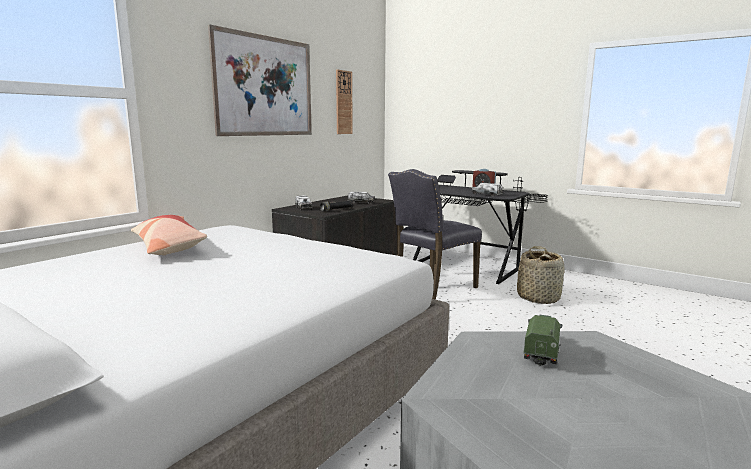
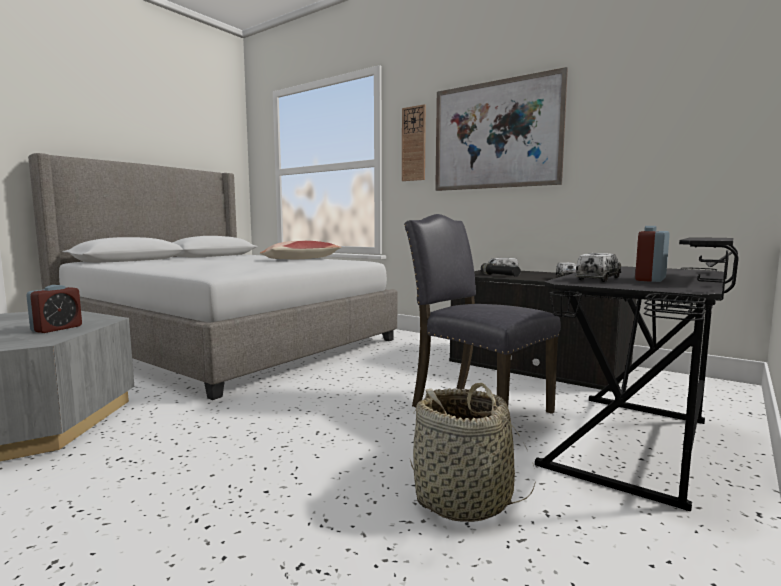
camera: 90 degrees right, 5 degrees down
(343, 102) = (643, 132): wall clock -> wall clock (414, 144)
(541, 351) = (57, 329): toy truck -> alarm clock

